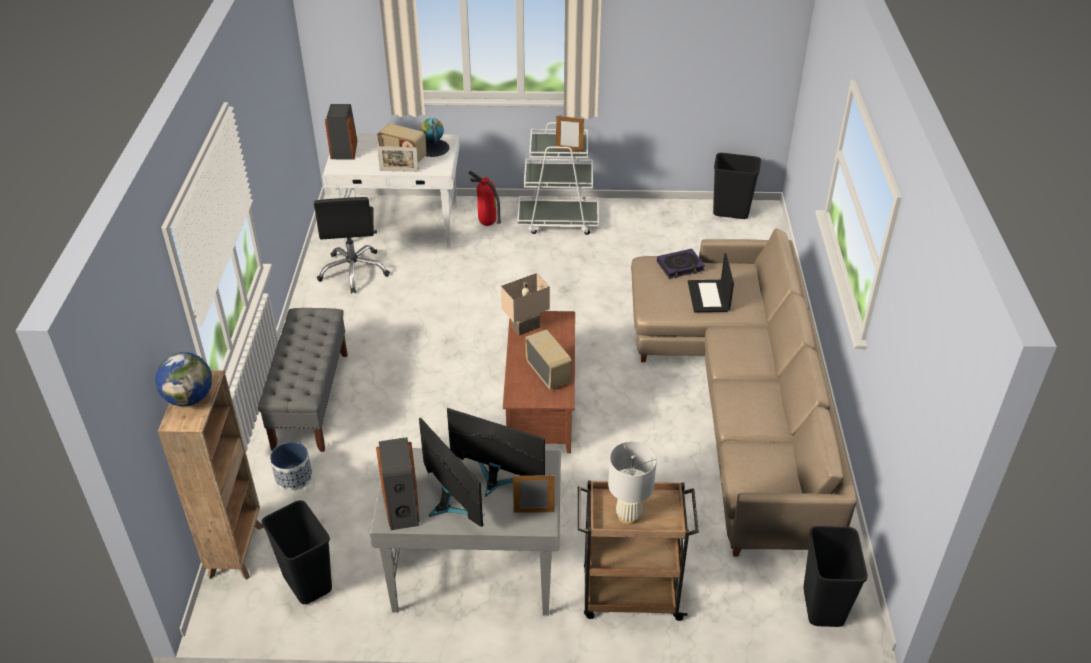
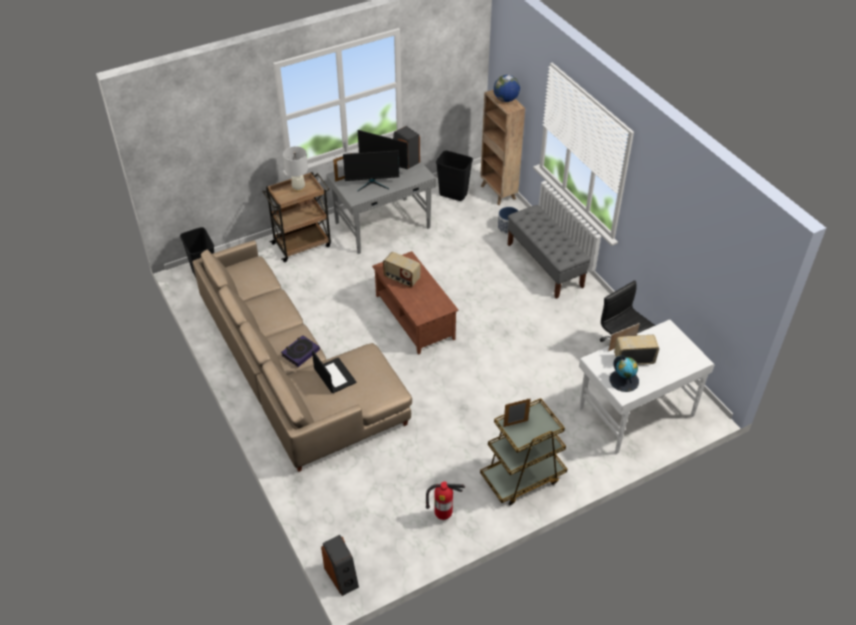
camera: 150 degrees right, 5 degrees up
(345, 149) = (685, 348): speaker -> speaker (342, 576)
(487, 224) = (574, 446): fire extinguisher -> fire extinguisher (443, 515)
(526, 328) = (437, 301): beige table lamp -> none
(558, 221) = (522, 477): white cart -> brown cart
(680, 266) = (369, 394): book -> book (300, 352)
(730, 212) = (382, 562): black trash can -> none

